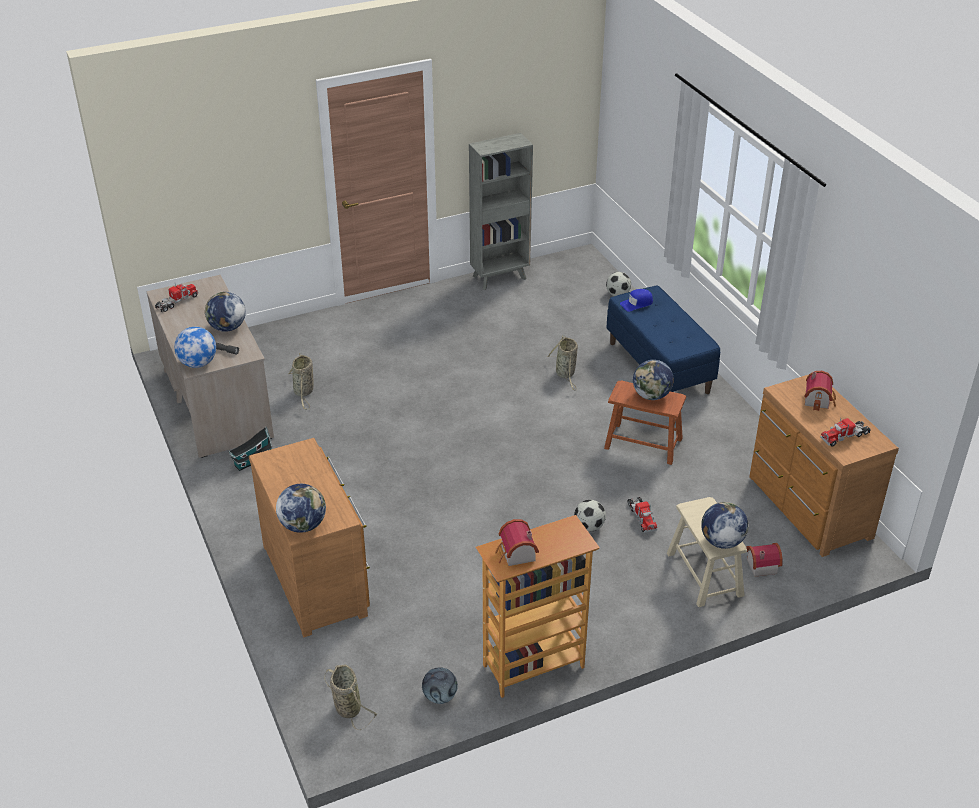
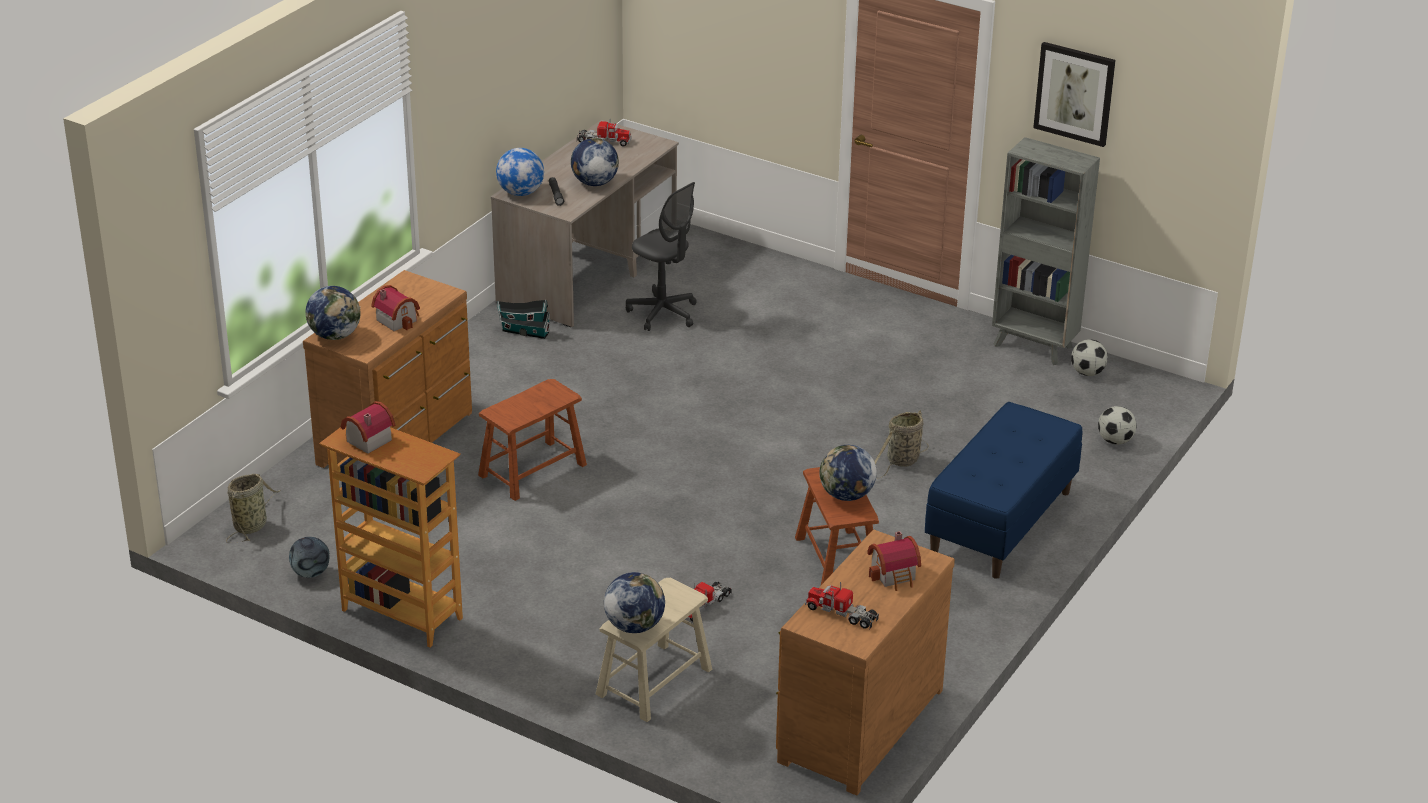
camera: 55 degrees right, 5 degrees down
(304, 392) = (663, 313): basket -> grey office chair
(422, 528) = (532, 470): none -> brown stool
(495, 98) = (1074, 93): none -> picture
(589, 526) = (649, 574): football -> football (1087, 372)
(636, 303) = (1019, 423): blue cap -> none
(760, 565) = (712, 718): toy house -> toy house (398, 319)

